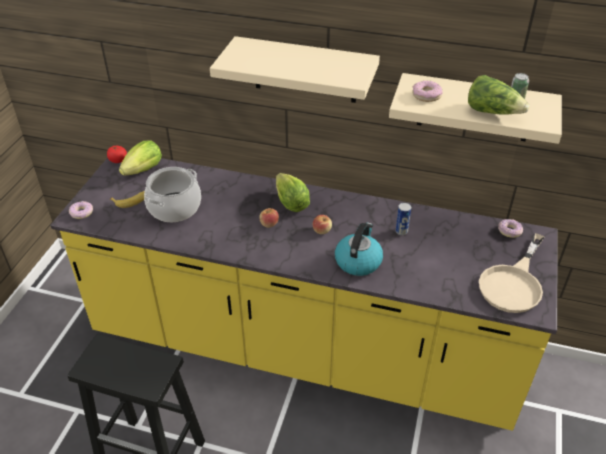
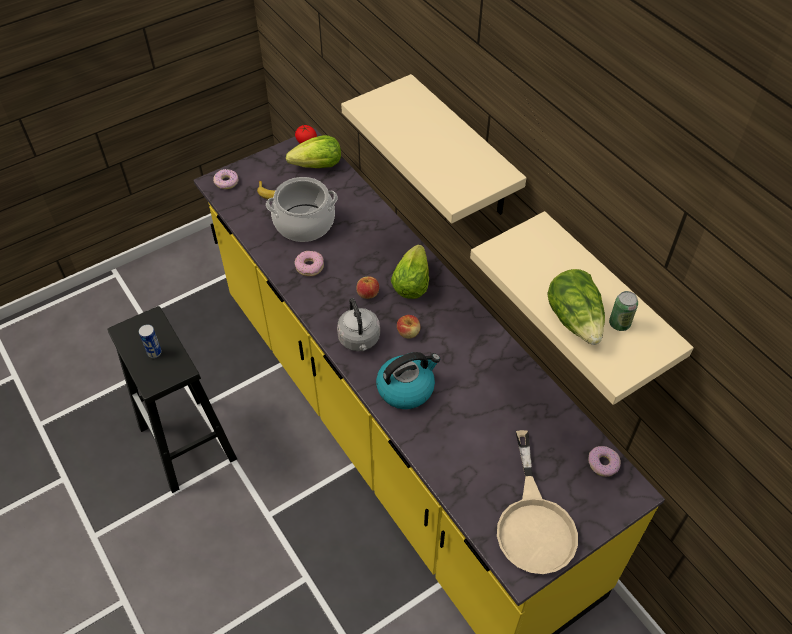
camera: 40 degrees right, 10 degrees up
(296, 253) = (359, 340): none -> grey kettle
(401, 231) = (485, 385): can -> can (154, 352)
(426, 95) = (530, 255): donut -> donut (309, 266)
(513, 283) = (534, 522): beige frying pan -> beige frying pan turned 75 degrees counterclockwise

